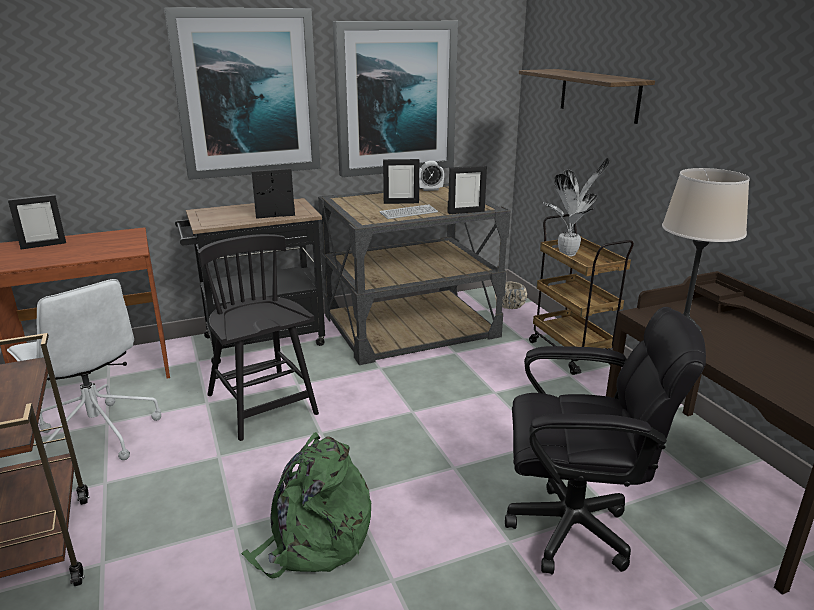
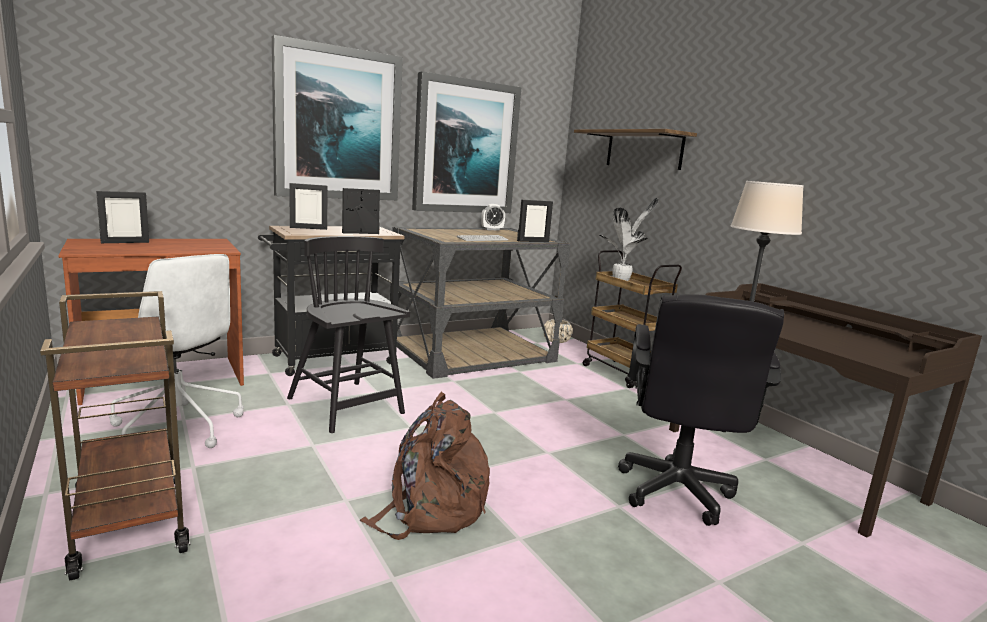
camera: 10 degrees left, 10 degrees down
(314, 540) = (431, 508): green backpack -> brown backpack
(401, 202) = (471, 234): picture frame -> picture frame (308, 228)
(577, 530) = (677, 496): black office chair -> black office chair turned 105 degrees clockwise

